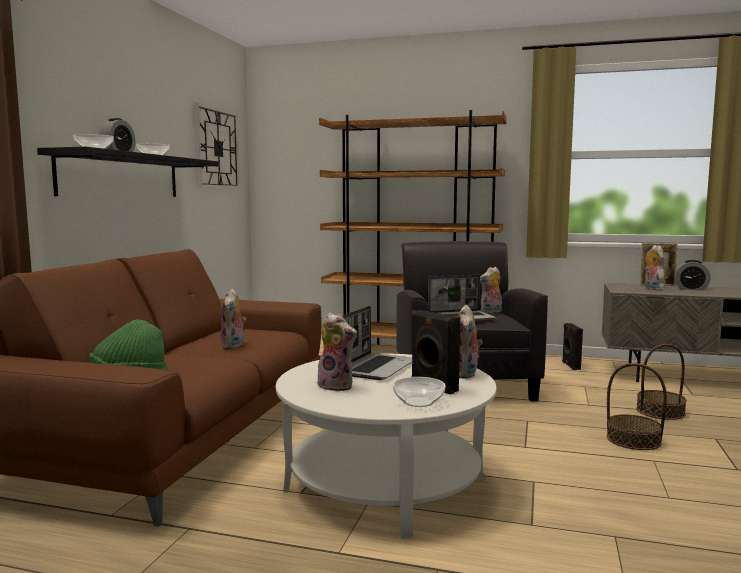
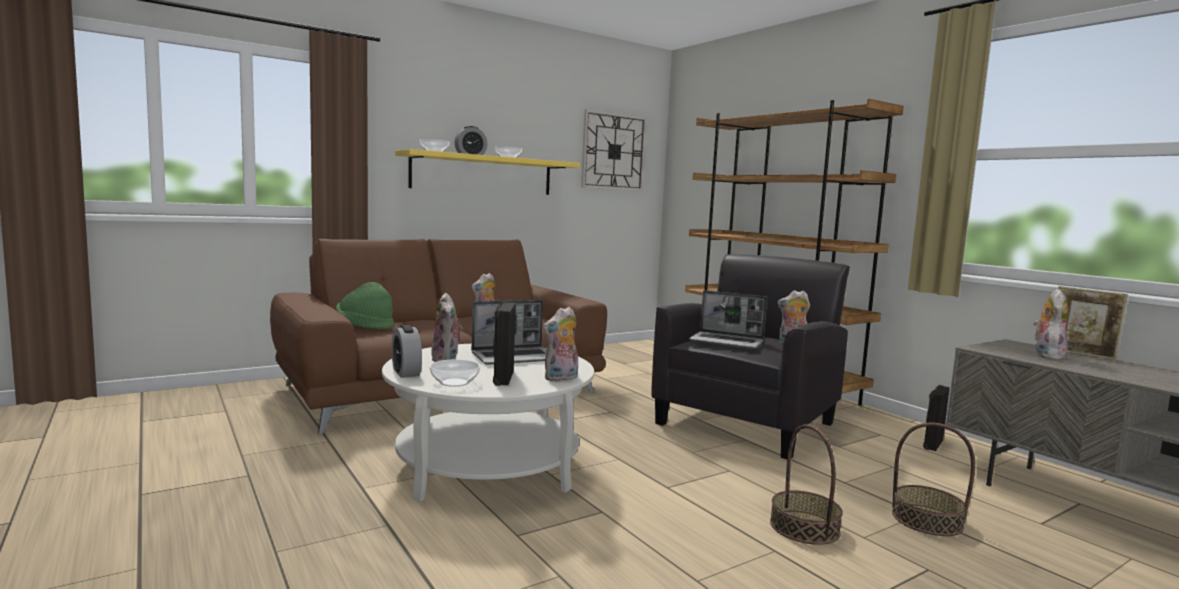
camera: 40 degrees right, 0 degrees up
(121, 176) = (483, 174): black shelf -> yellow shelf
(691, 289) = (1123, 367): alarm clock -> alarm clock (406, 372)

